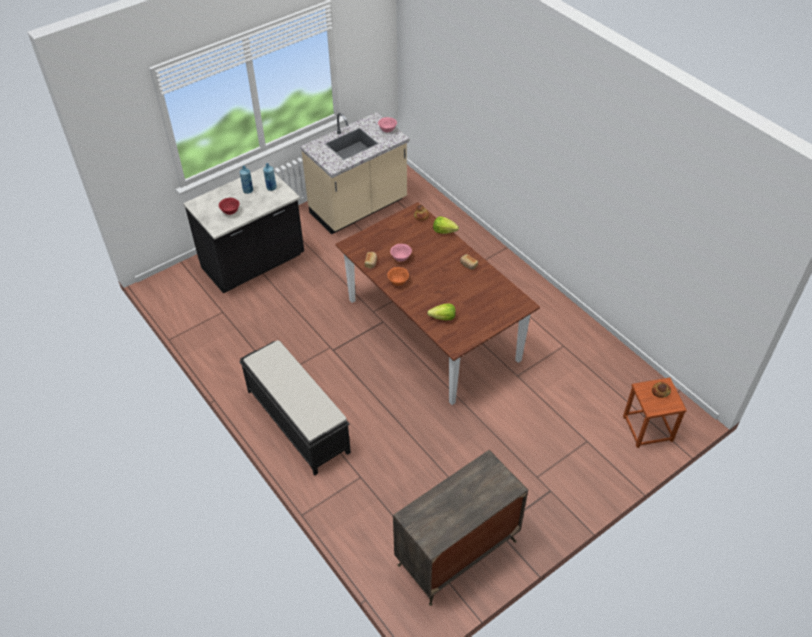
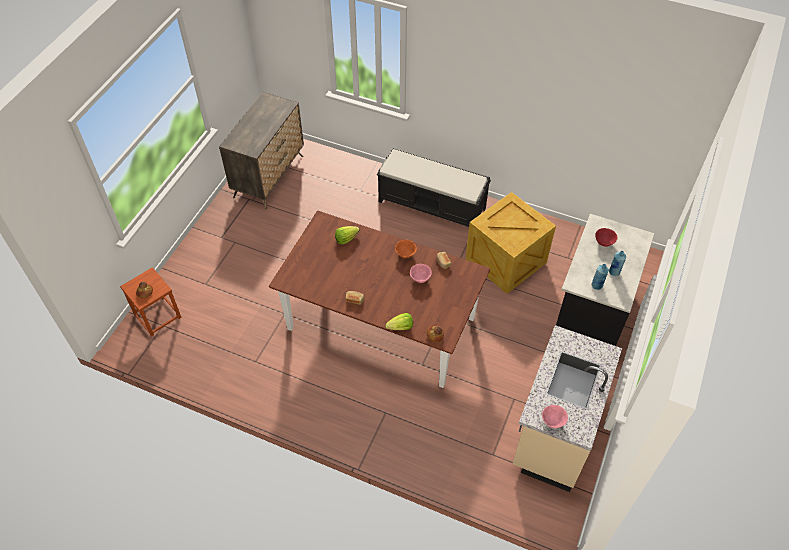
camera: 150 degrees right, 5 degrees up
(277, 333) = (507, 261): none -> crate

